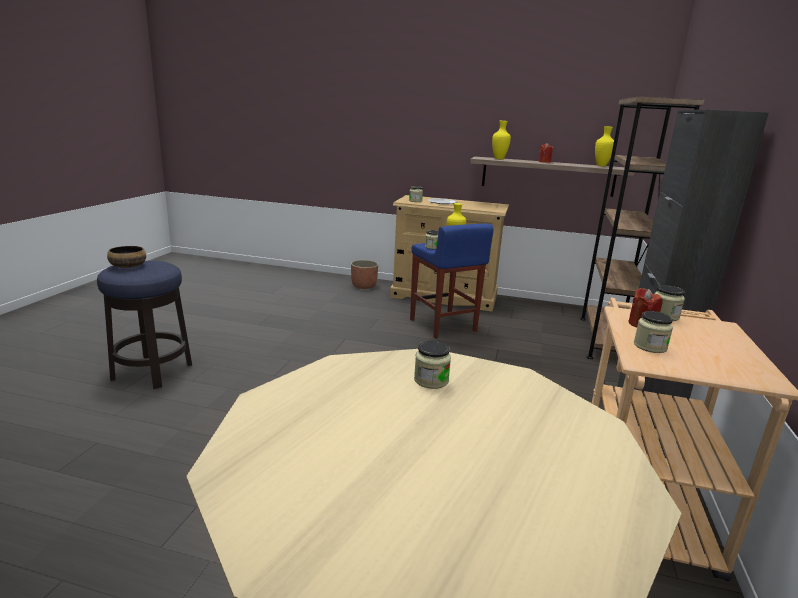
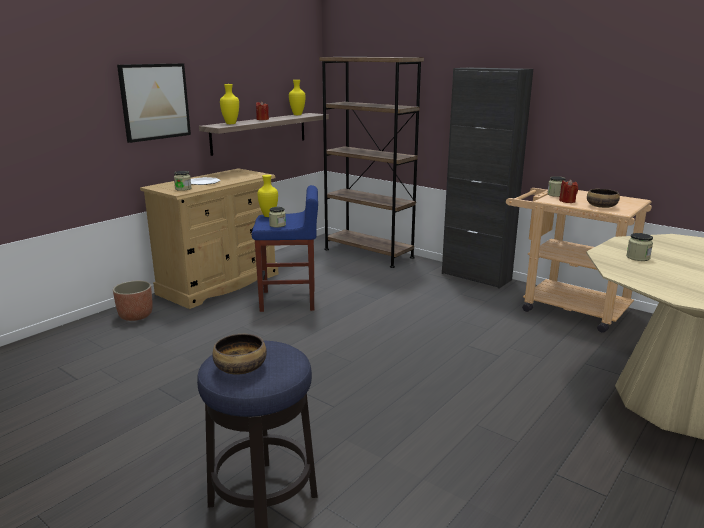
camera: 65 degrees left, 0 degrees up
(435, 129) = (155, 102): none -> picture
(650, 346) = (601, 206): jar -> bowl

